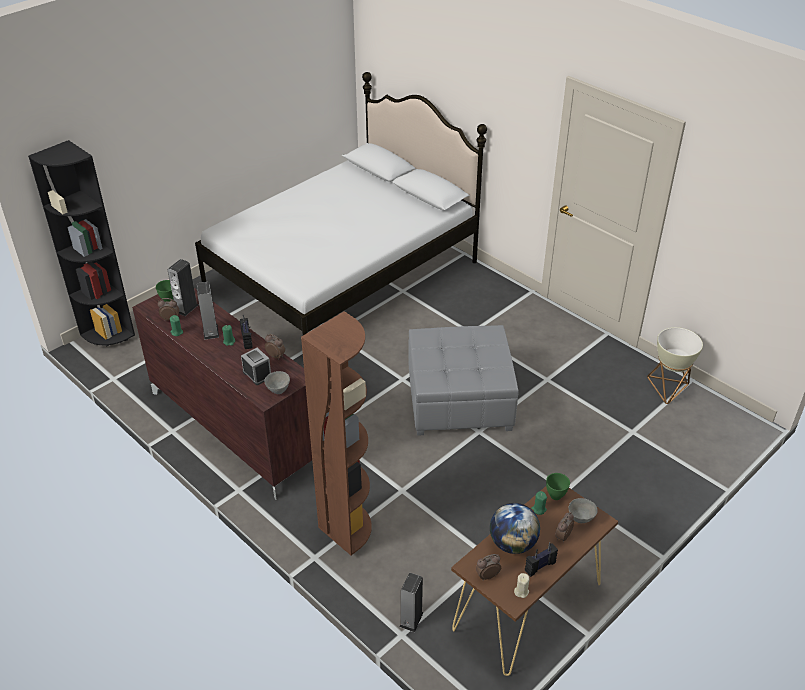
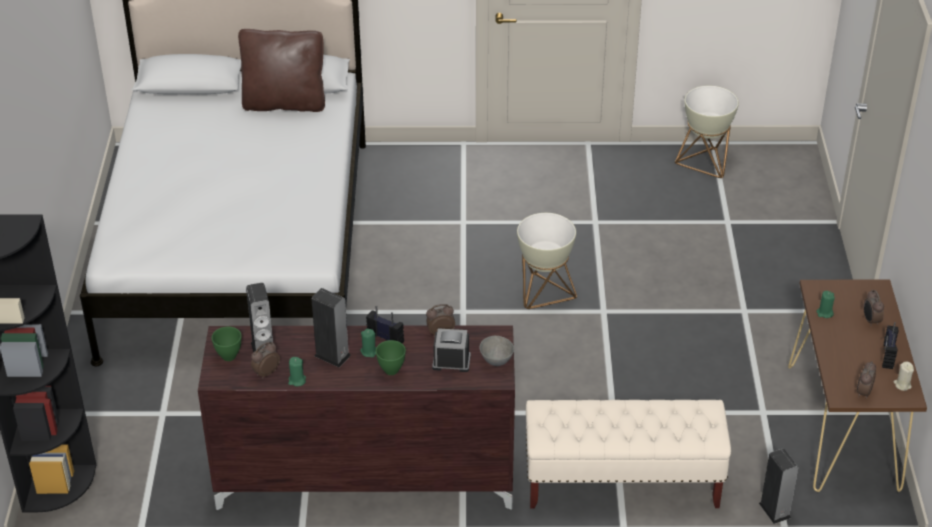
camera: 45 degrees left, 0 degrees up
(350, 532) = (621, 483): brown bookcase -> beige bench
(409, 202) = (284, 103): none -> brown pillow
(458, 399) = (543, 294): grey ottoman -> planter
(512, 543) = (845, 354): globe -> none
(555, 495) = (820, 293): green bowl -> green bowl (390, 370)
(581, 518) = (863, 297): grey bowl -> none

